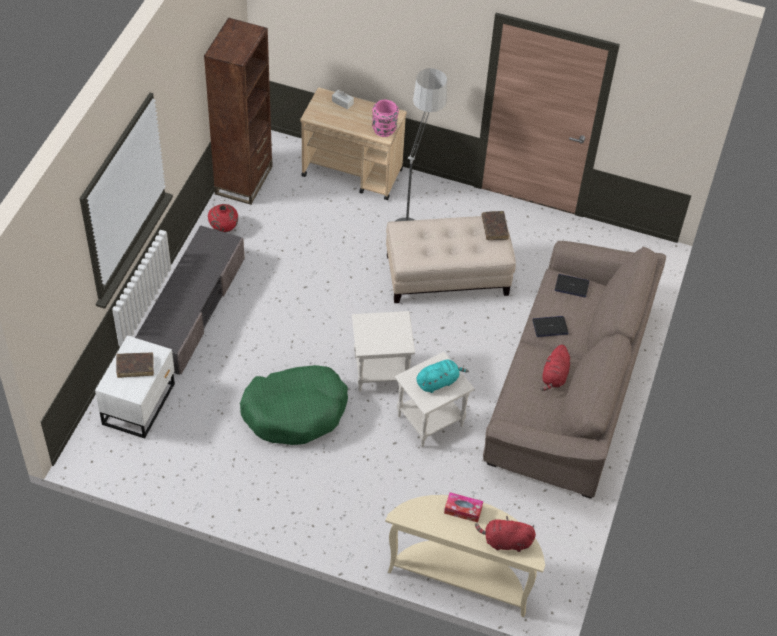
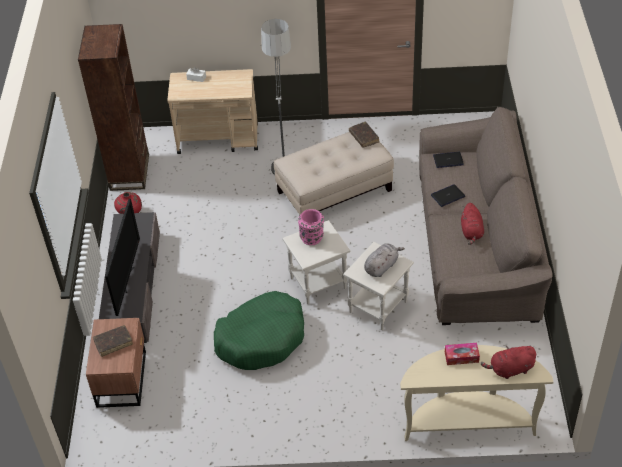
camera: 15 degrees left, 5 degrees down
(140, 403) = (123, 378): white nightstand -> brown nightstand
(182, 302) = (127, 279): none -> television
(384, 130) = (241, 88): pink vase -> pink vase (312, 238)
(438, 382) = (382, 266): turquoise plush toy -> grey plush toy

